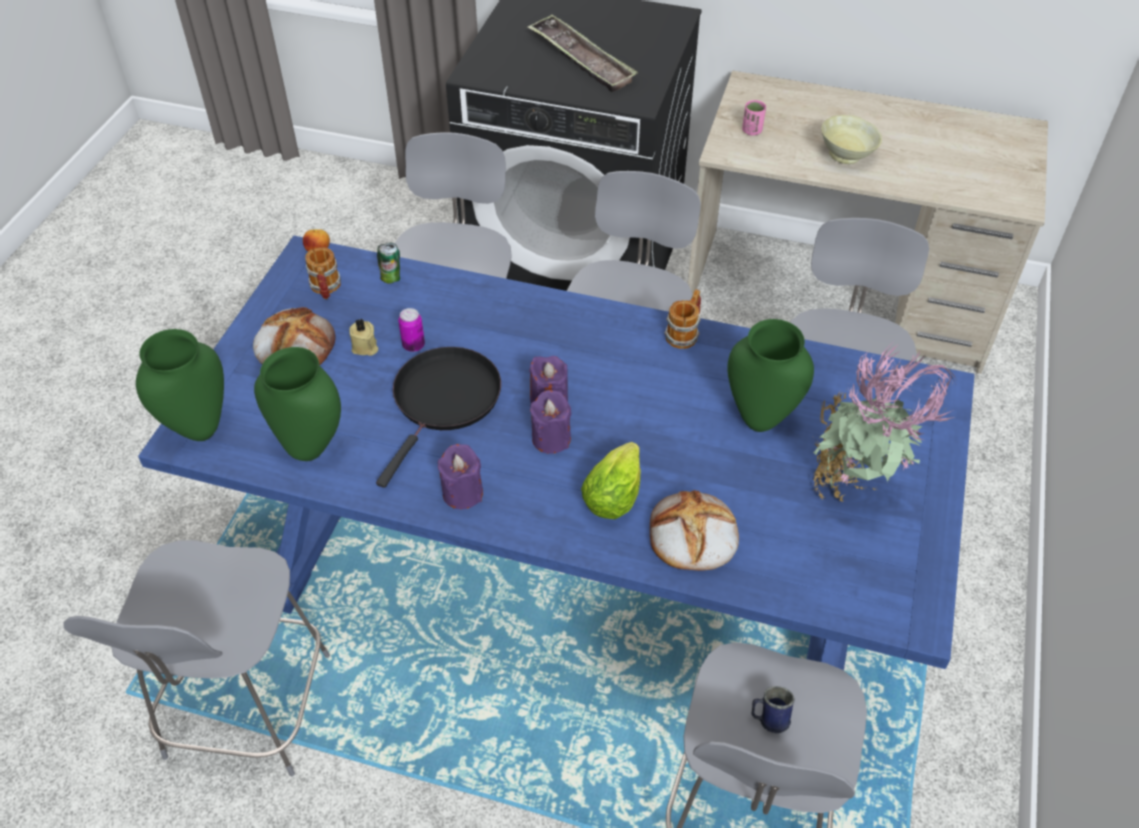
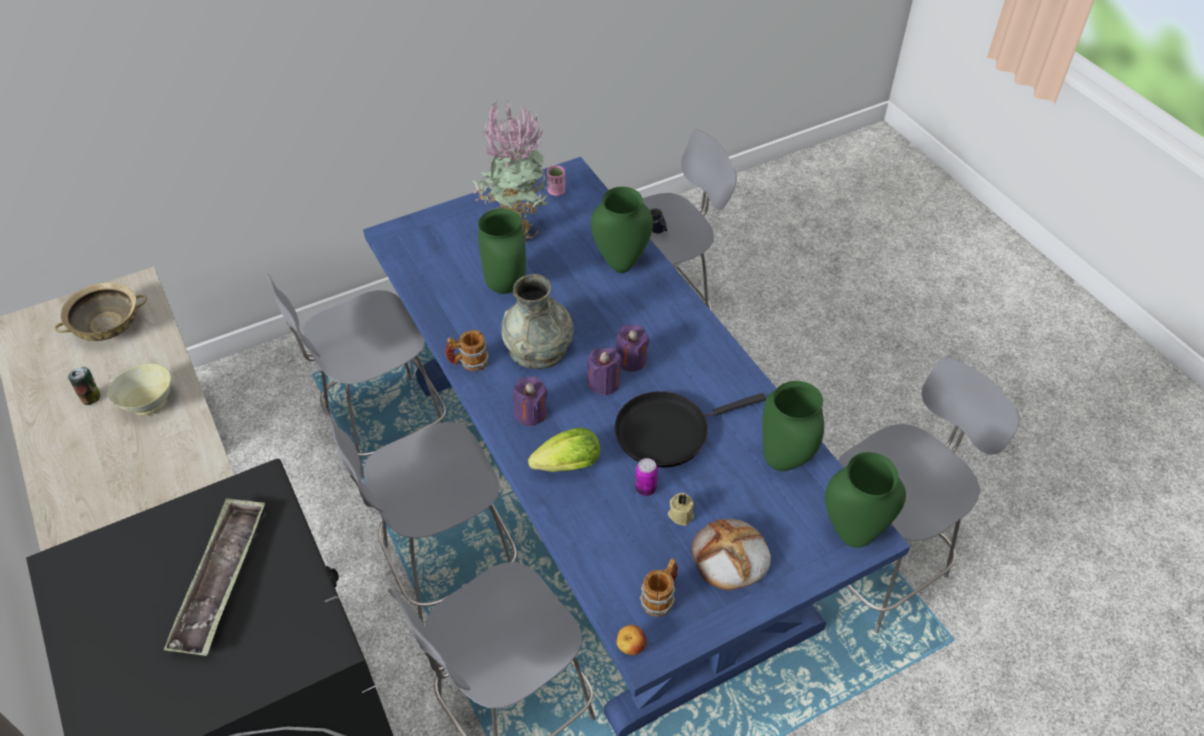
camera: 135 degrees left, 0 degrees up
(391, 278) = (601, 565): can -> can (91, 397)
(462, 493) = (716, 367): purple candle -> purple candle (530, 413)
(615, 493) = (632, 308): lettuce -> lettuce (564, 466)
(647, 388) = (538, 347): none -> grey vase
(692, 536) = (621, 264): bread -> green vase
(752, 131) = (157, 483): pink cup -> pink cup (556, 191)
(971, 169) = (109, 327): none -> beige bowl

